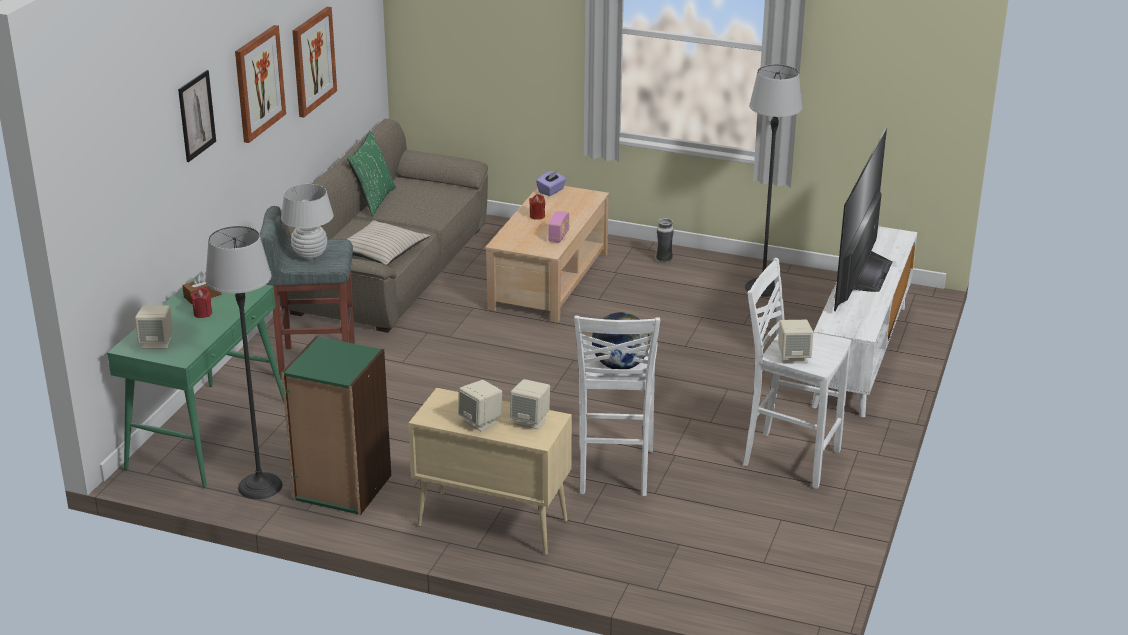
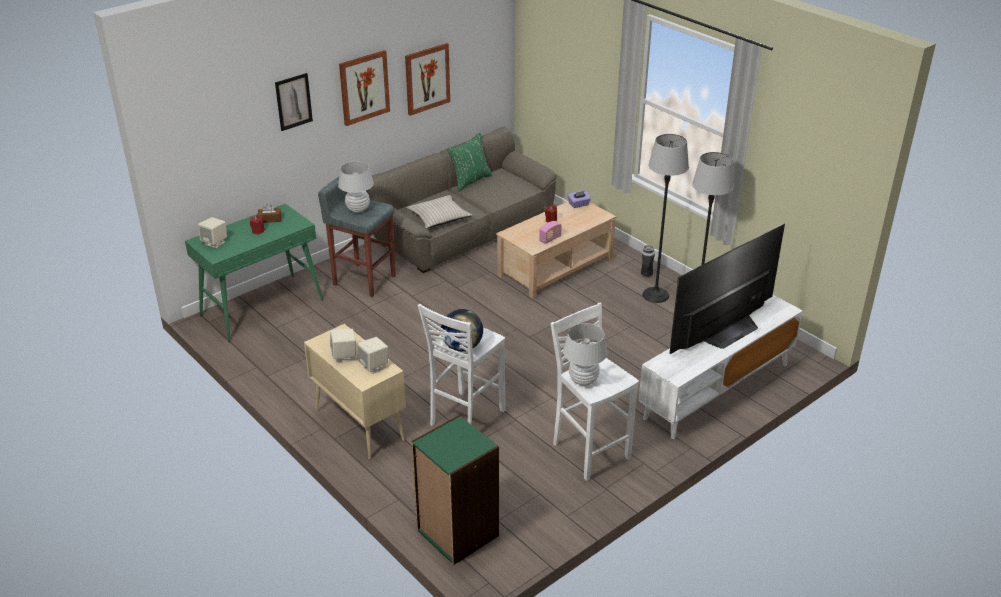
camera: 30 degrees right, 5 degrees up
(260, 486) = (257, 351): floor lamp -> floor lamp (655, 295)
(342, 488) = (299, 368): green bookcase -> green bookcase (457, 533)
(793, 357) = (583, 380): beige speaker -> white table lamp

